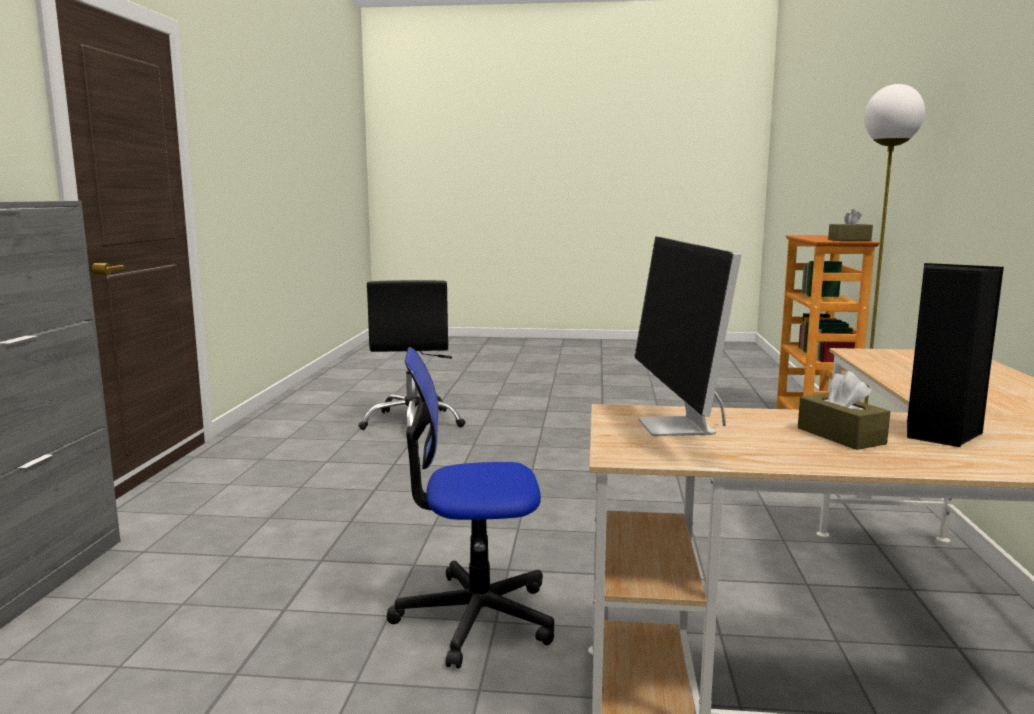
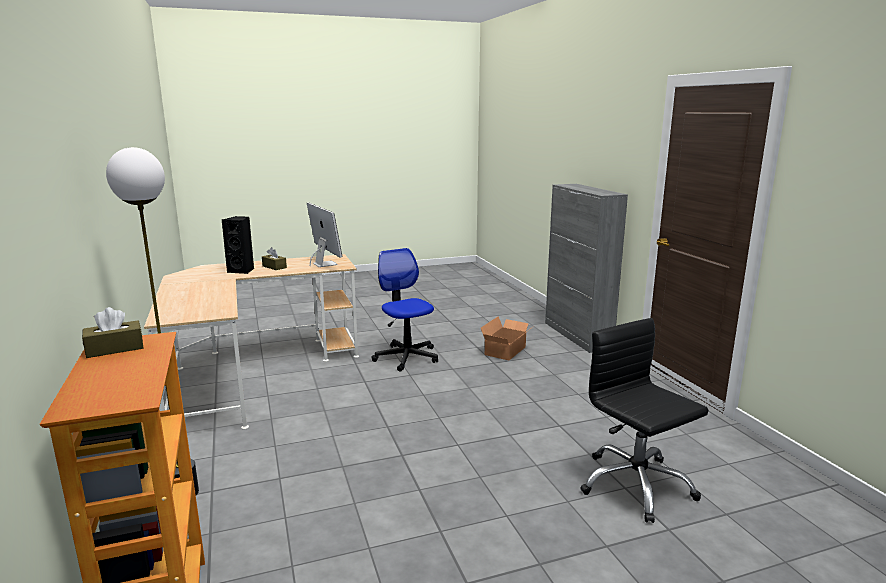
camera: 155 degrees right, 5 degrees up
(244, 582) = (507, 351): none -> cardboard box
(475, 617) = (406, 357): office chair -> office chair turned 90 degrees counterclockwise

